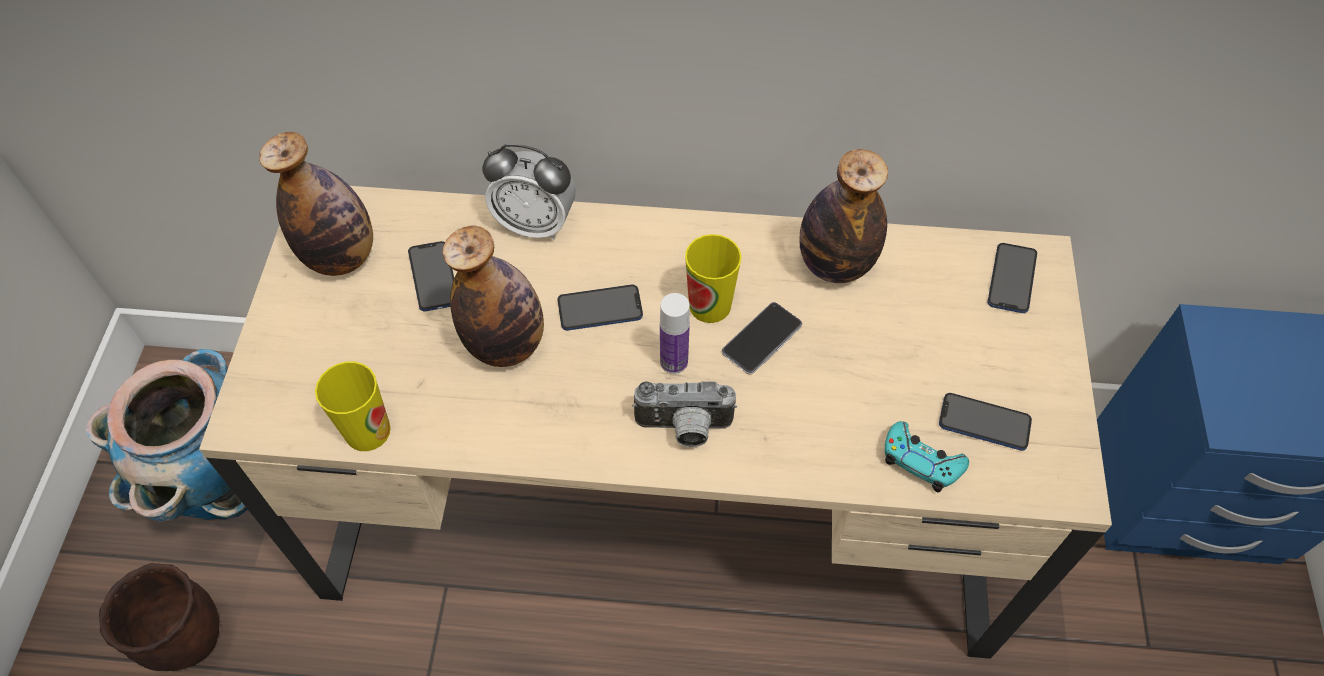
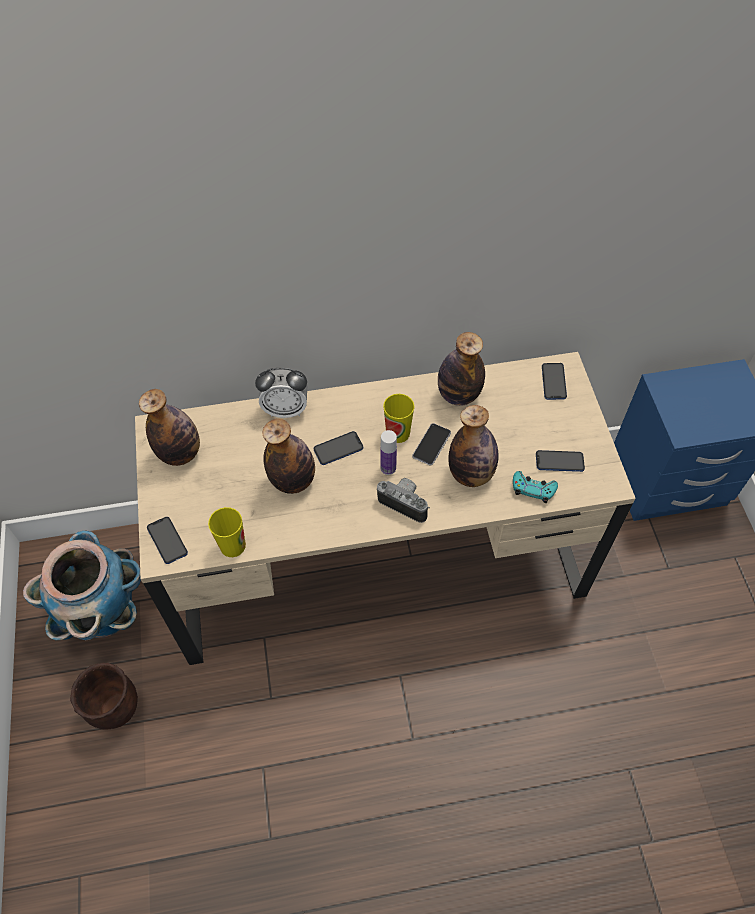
camera: 15 degrees left, 0 degrees up
(434, 277) = (238, 453): phone -> phone (167, 540)
(684, 429) = (405, 503): camera -> camera turned 135 degrees counterclockwise
(816, 406) = (471, 474): none -> bottle

